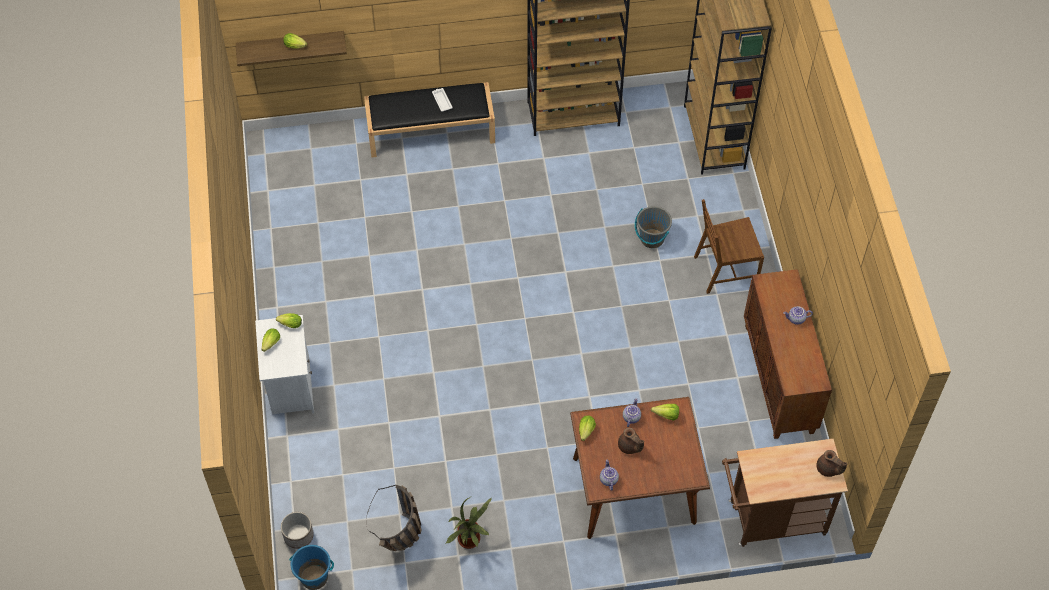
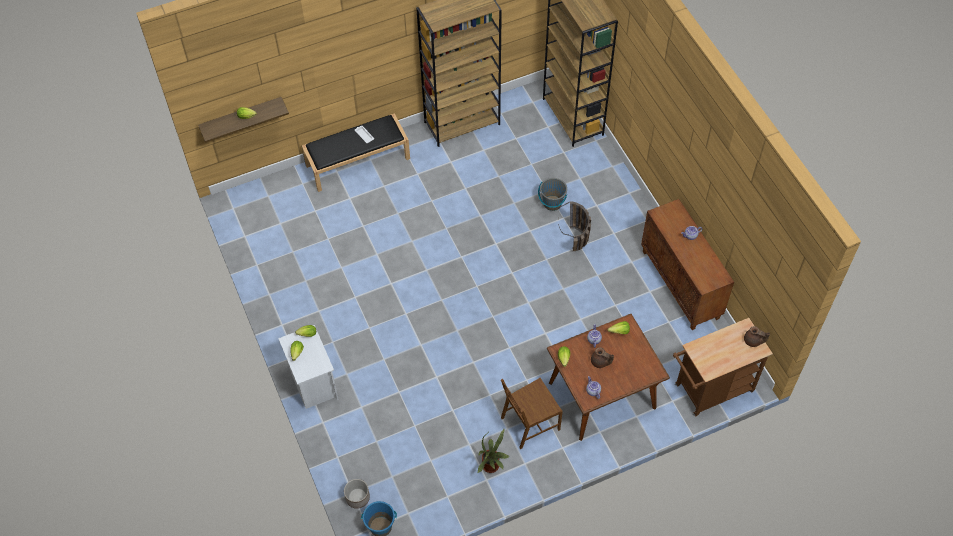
camera: 15 degrees left, 0 degrees up
(401, 541) = (439, 480): basket -> basket (576, 244)
(725, 270) = (614, 214): brown chair -> brown chair (529, 423)

